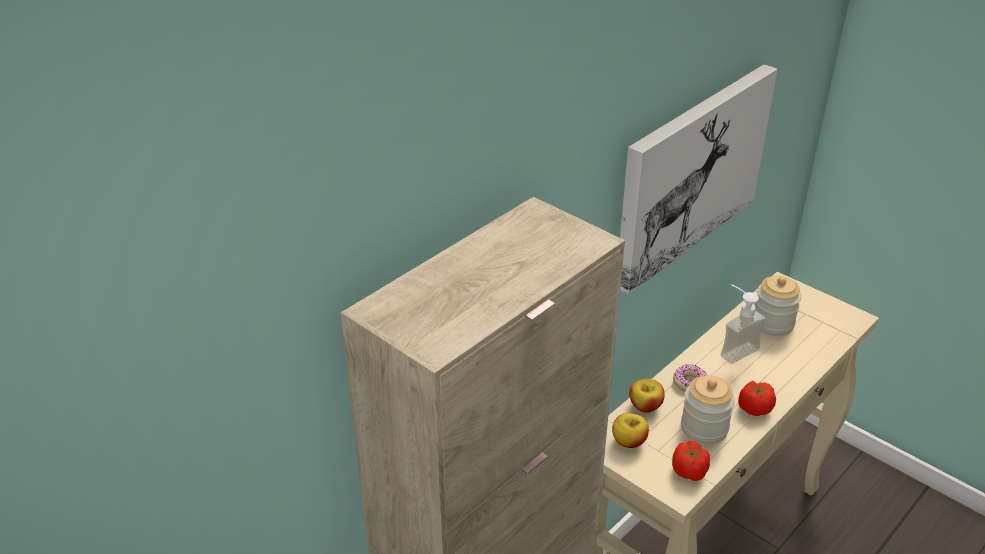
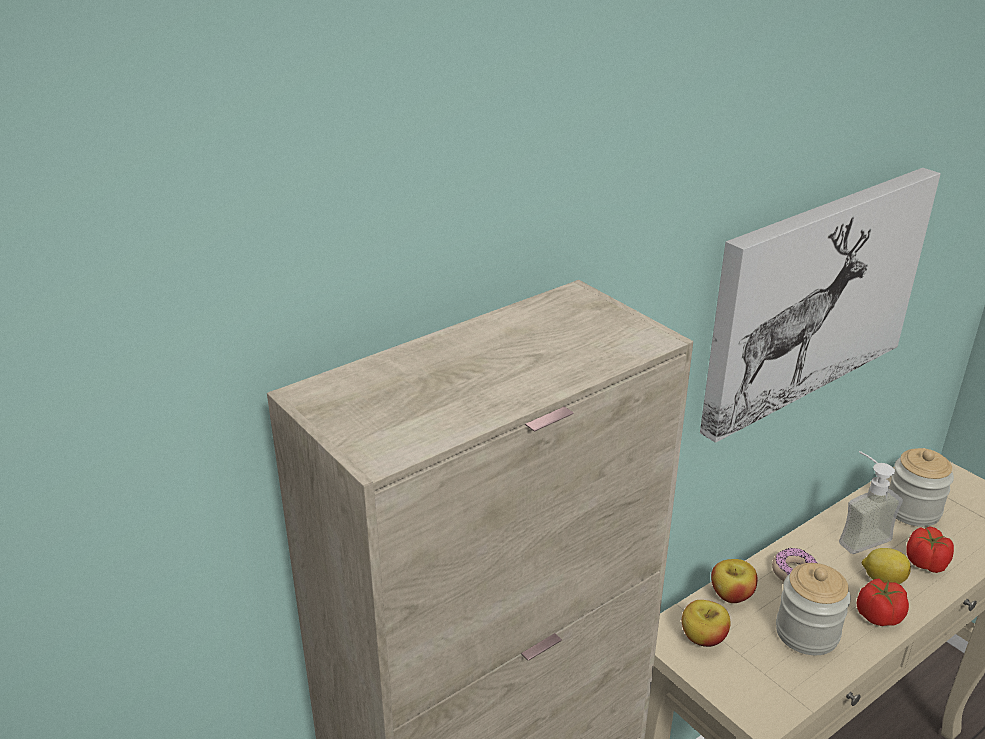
camera: 10 degrees right, 5 degrees down
(689, 471) = (779, 688): tomato -> tomato (926, 563)
(755, 380) = (882, 579): none -> lemon

